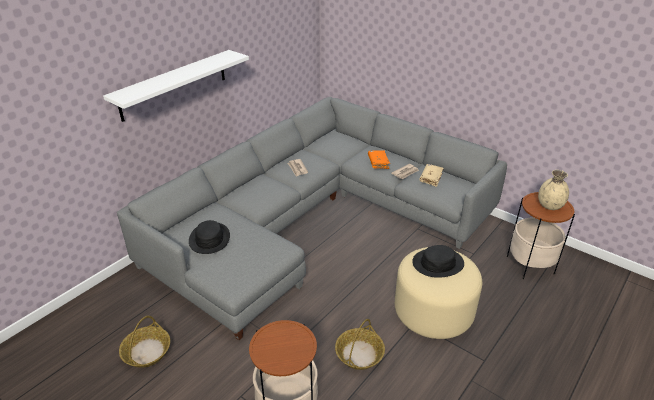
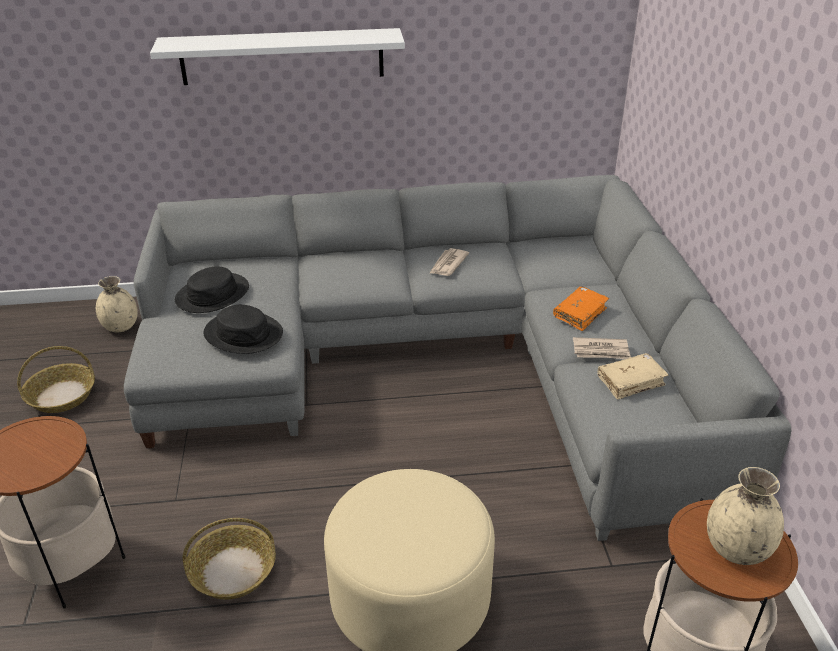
camera: 45 degrees right, 0 degrees up
(122, 299) = (121, 326): none -> beige vase
(437, 263) = (420, 509): black hat -> black hat (243, 333)

